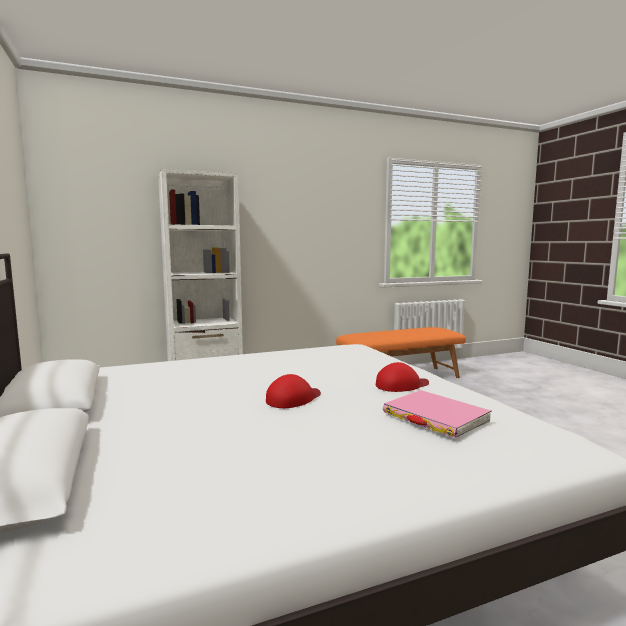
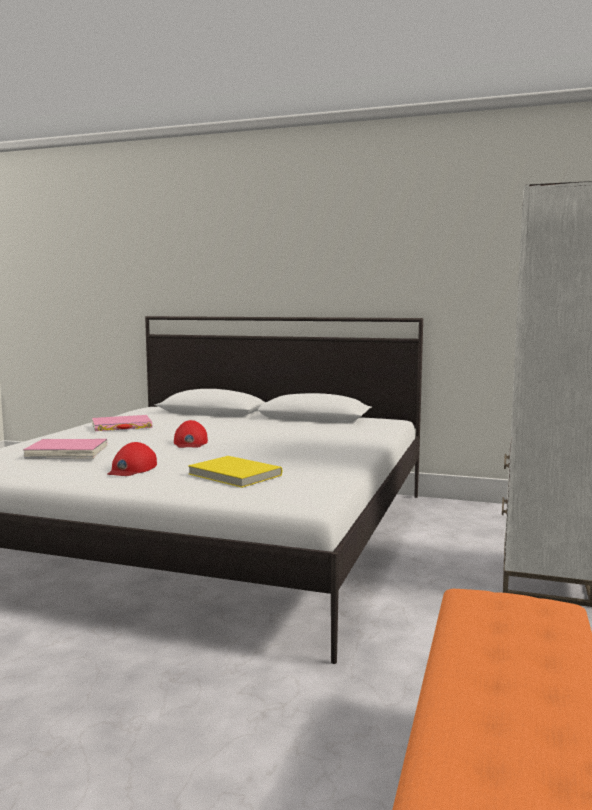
camera: 130 degrees right, 0 degrees up
(267, 477) = (122, 427): none -> pink book
(350, 362) = (233, 475): none -> yellow book

